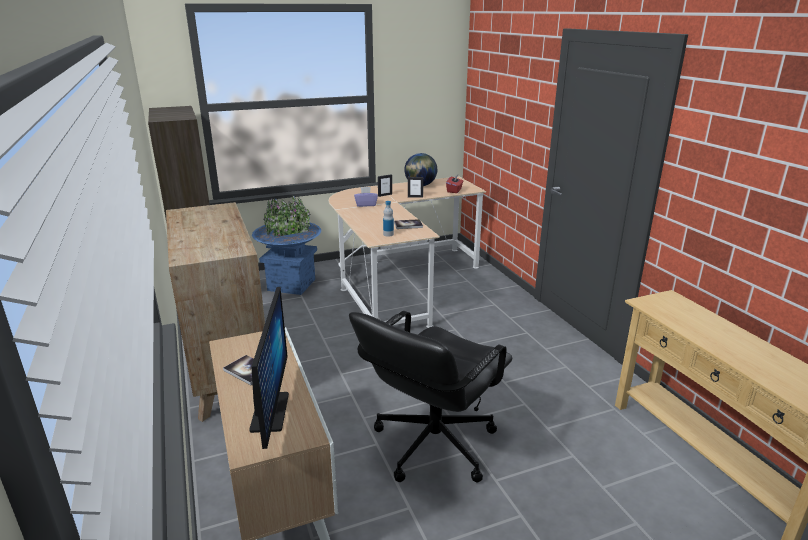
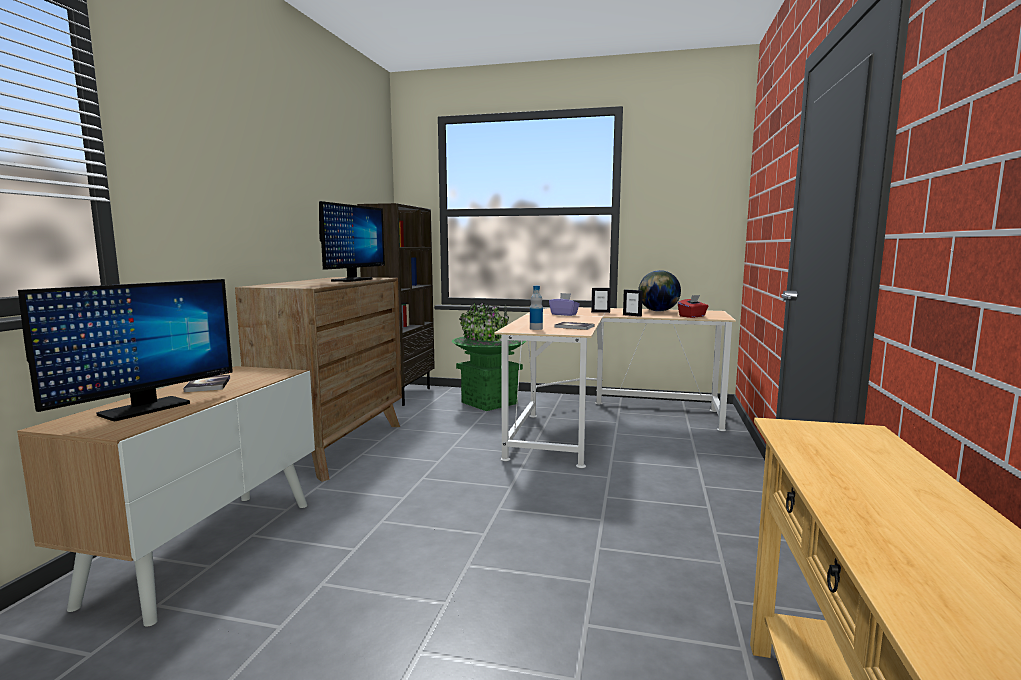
camera: 35 degrees right, 15 degrees down
(218, 220) = (352, 280): none -> monitor
(291, 284) = (489, 402): blue planter -> green planter
(432, 444) = (409, 575): black office chair -> none

